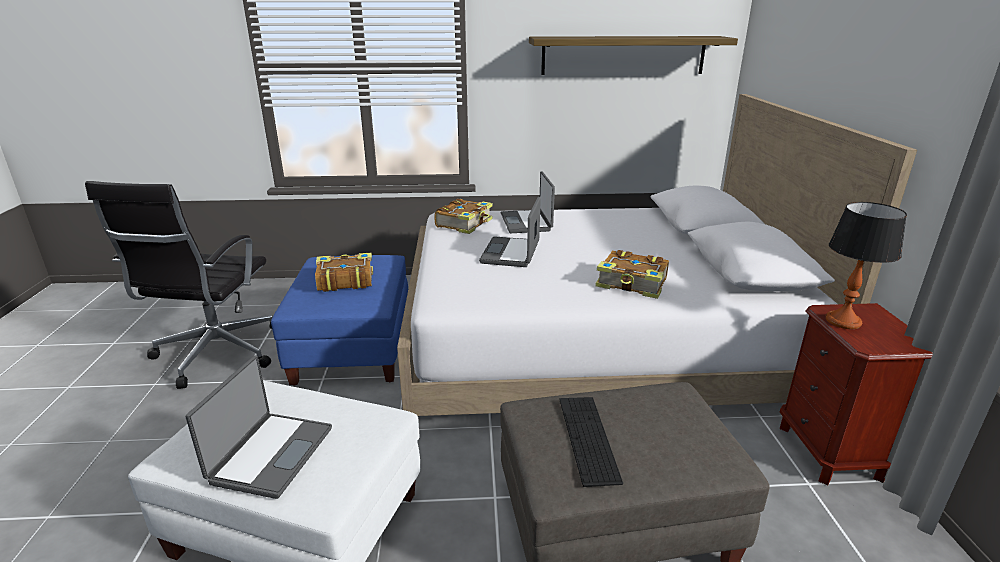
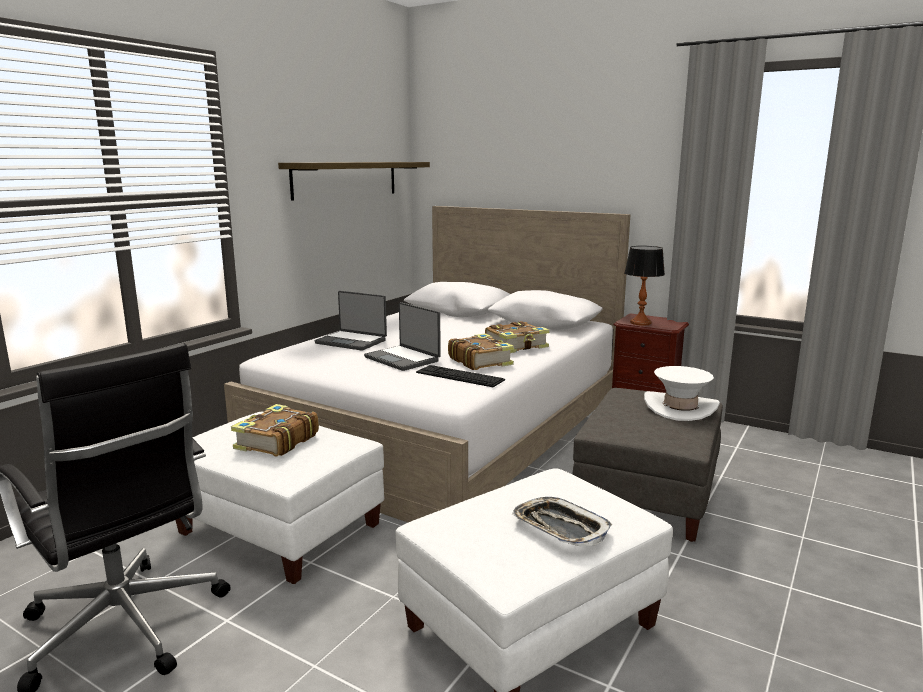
camera: 55 degrees left, 10 degrees down
(270, 454) = (560, 528): laptop -> tray
(353, 348) = (280, 530): blue ottoman -> white ottoman
(465, 224) = (306, 357): book -> book (480, 361)
(588, 438) = (649, 423): keyboard -> keyboard (459, 376)
(674, 449) = (680, 408): none -> white hat

